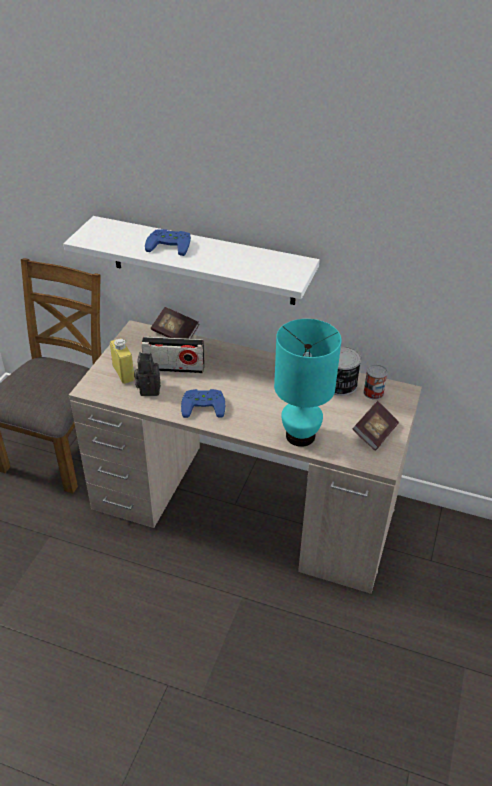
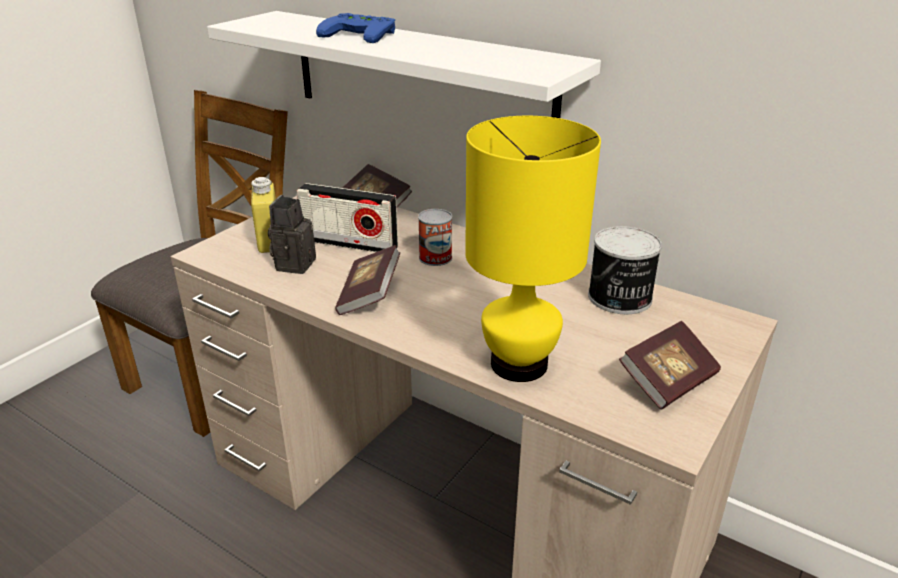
camera: 15 degrees right, 10 degrees down
(204, 404) = (369, 295): blue game controller -> book
(301, 436) = (520, 365): turquoise table lamp -> yellow table lamp
(373, 392) = (680, 317): can -> can (435, 257)

